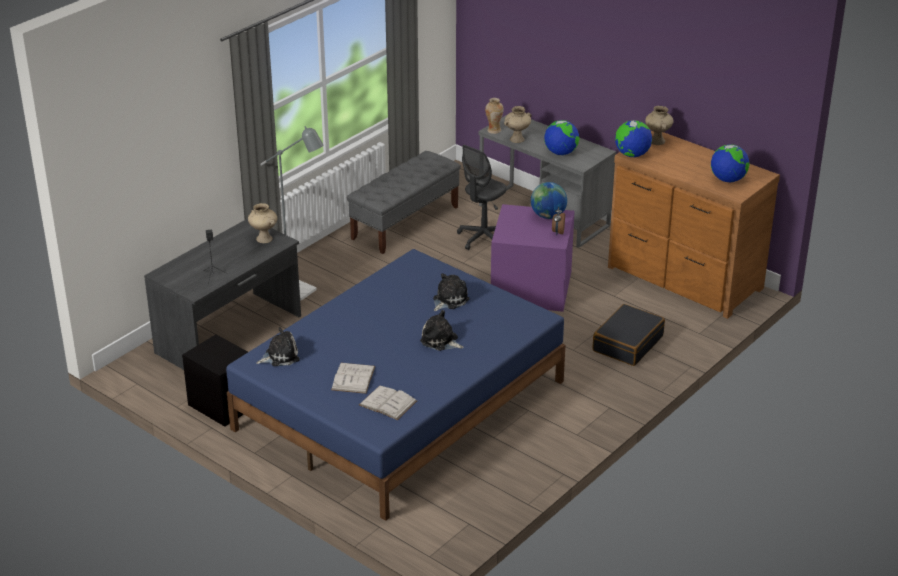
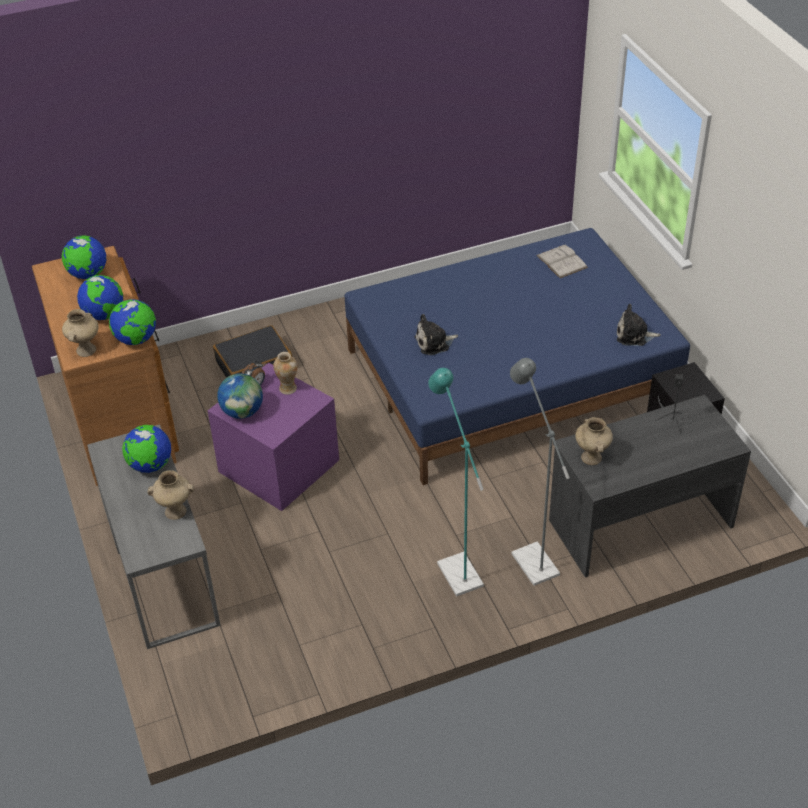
camera: 150 degrees left, 10 degrees up
(350, 271) = (455, 568): none -> turquoise floor lamp
(353, 378) = (578, 292): white book -> none
(405, 222) = (334, 630): grey bench -> none
(440, 341) = (475, 302): plush toy -> none
(483, 238) = (265, 561): grey office chair -> none
(494, 130) = (186, 541): vase -> vase (288, 389)
(676, 161) = (104, 315): none -> globe

